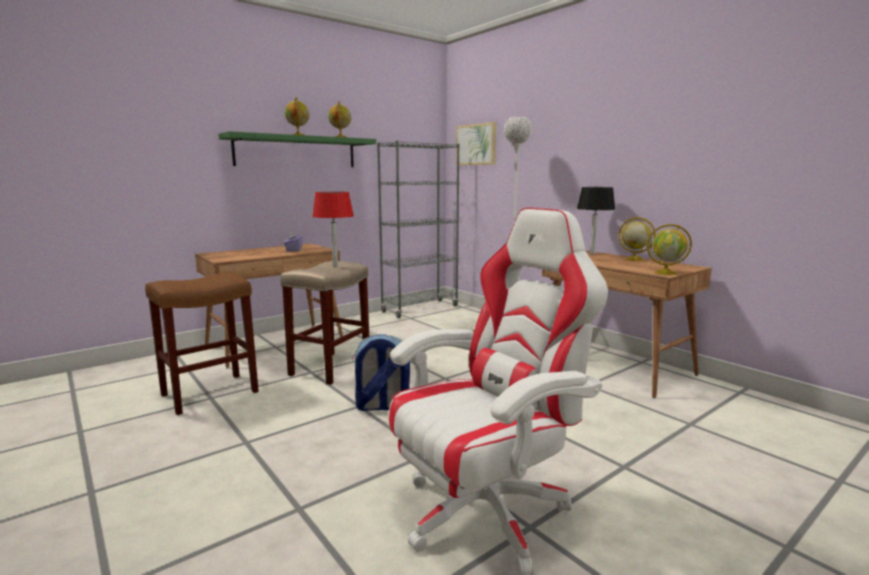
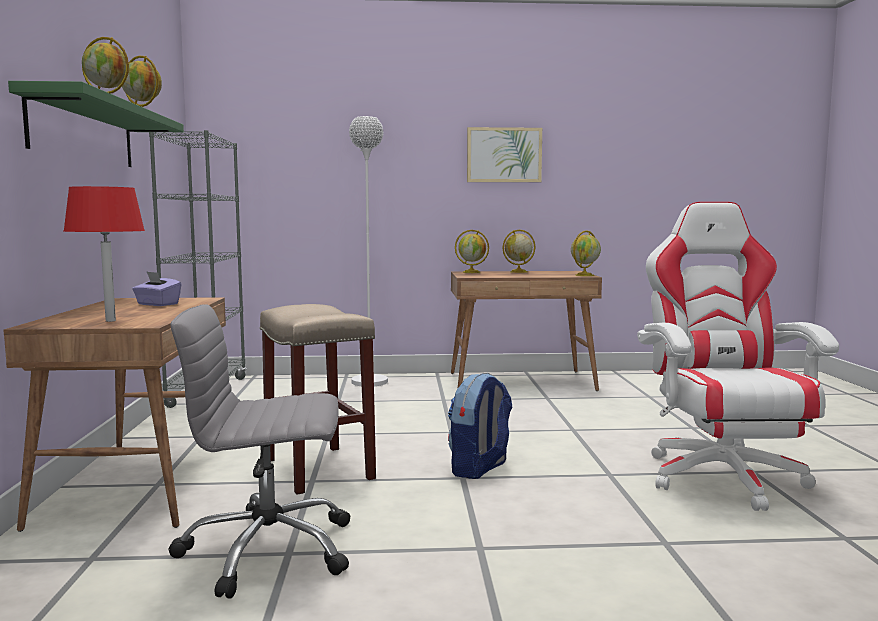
camera: 55 degrees left, 5 degrees down
(211, 393) = (267, 551): brown stool -> grey office chair
(335, 265) = (318, 309): red table lamp -> red table lamp (110, 321)
(476, 144) = (255, 146): picture -> picture (504, 155)
(592, 254) = (472, 272): black table lamp -> globe

